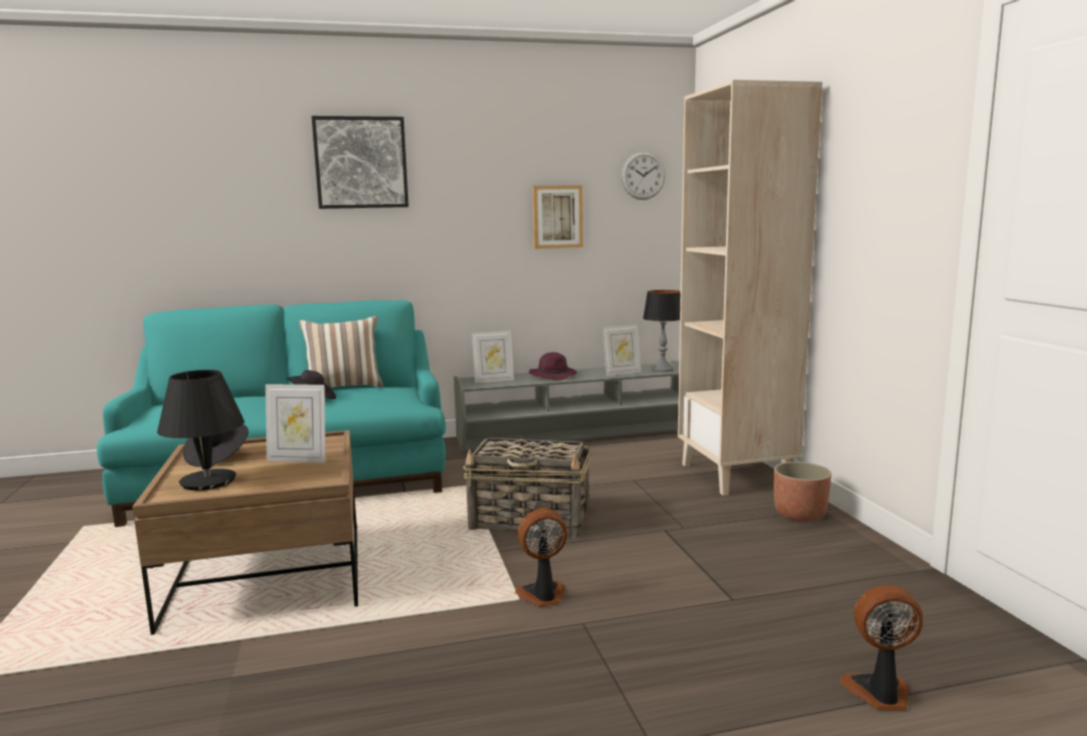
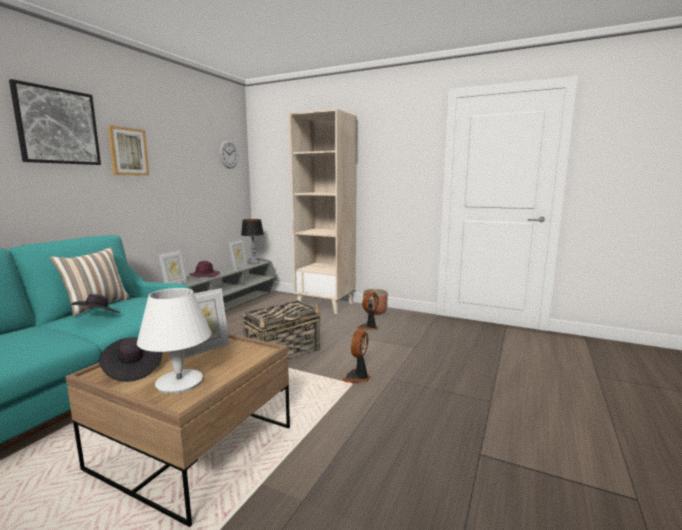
camera: 50 degrees left, 0 degrees up
(208, 481) = (179, 382): black table lamp -> white table lamp
(557, 217) = (190, 176): picture -> picture (128, 151)
(880, 694) = (497, 354): fan -> fan (369, 327)

